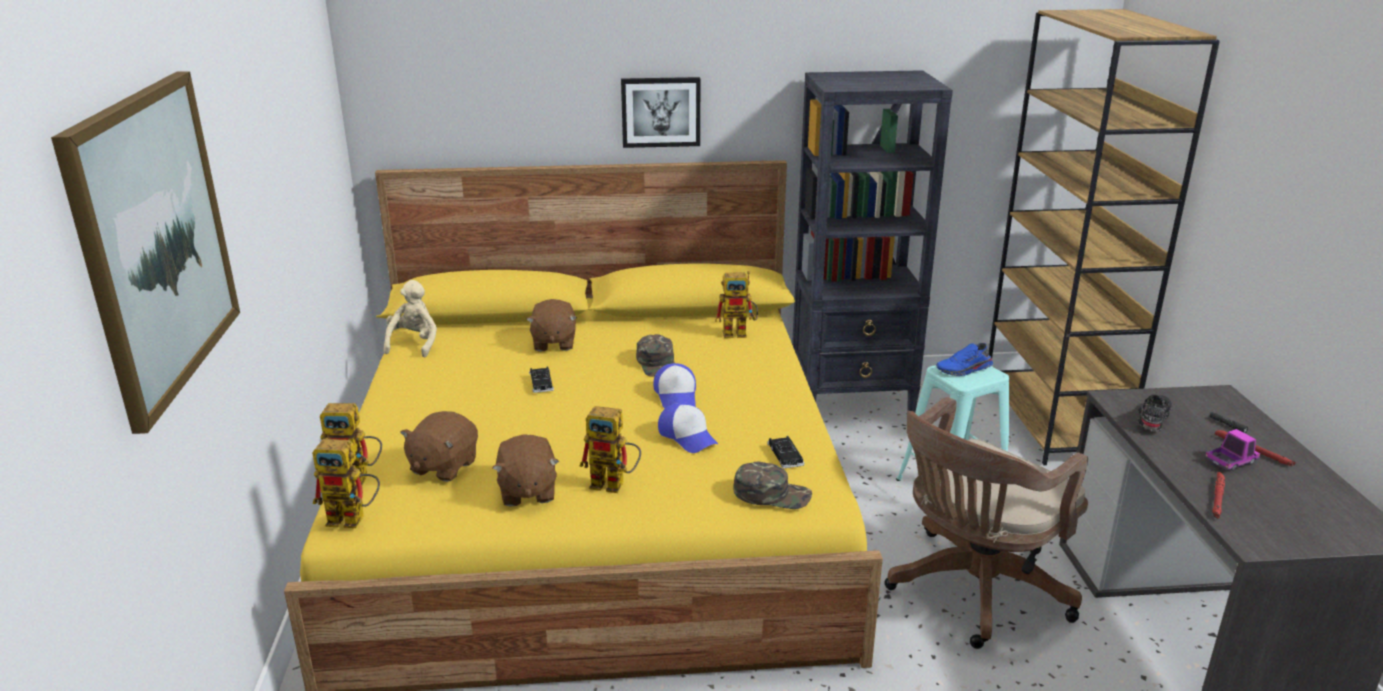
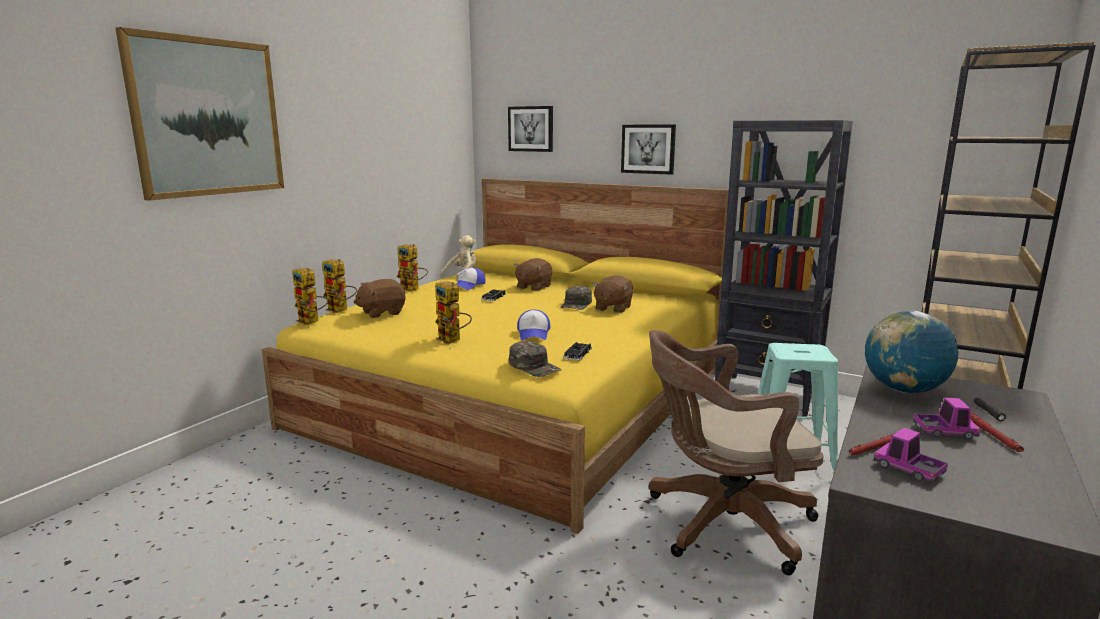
camera: 35 degrees right, 10 degrees down
(459, 87) = (531, 129): none -> picture
(527, 492) = (404, 332): brown plush toy -> brown plush toy (612, 308)
(676, 395) = (560, 317): cap -> cap (469, 285)
(740, 333) = (655, 302): toy robot -> toy robot (413, 289)
(964, 370) = (800, 349): blue shoe -> none
(1151, 418) = (904, 390): black shoe -> globe
(1260, 516) = (908, 469): none -> toy truck

